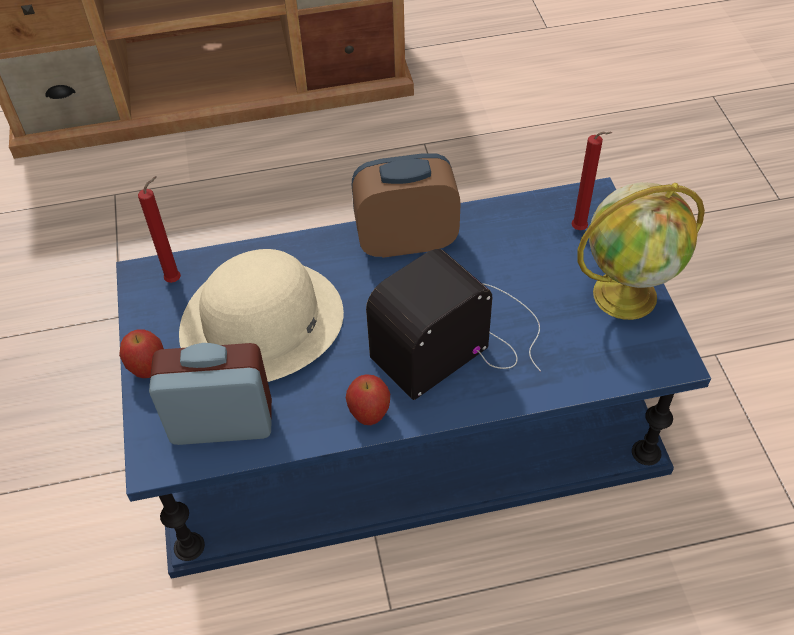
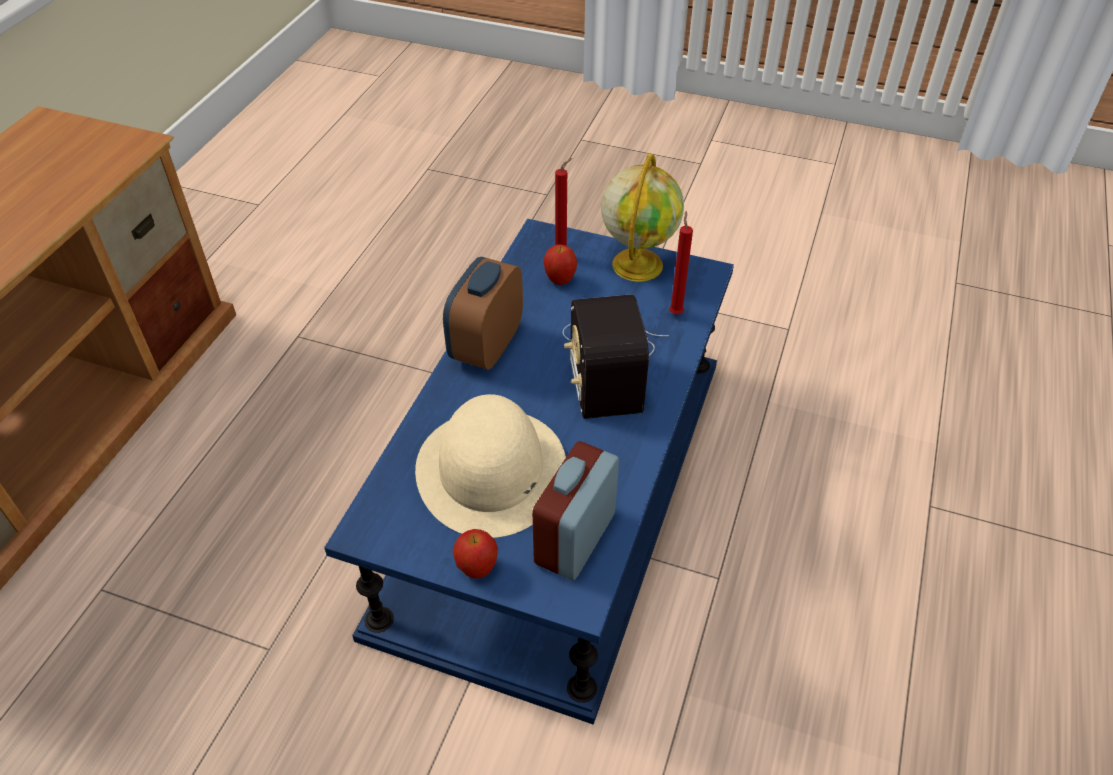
camera: 60 degrees left, 5 degrees down
(176, 279) = (390, 509): red candle -> red candle (675, 312)
(369, 415) = (637, 443): apple -> apple (560, 280)

